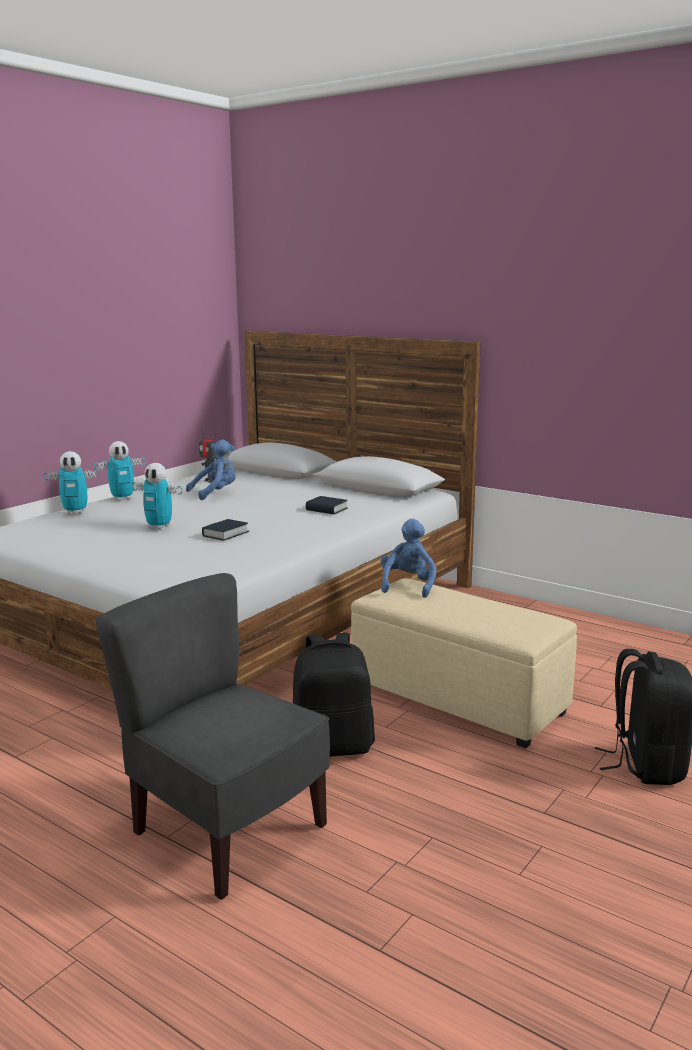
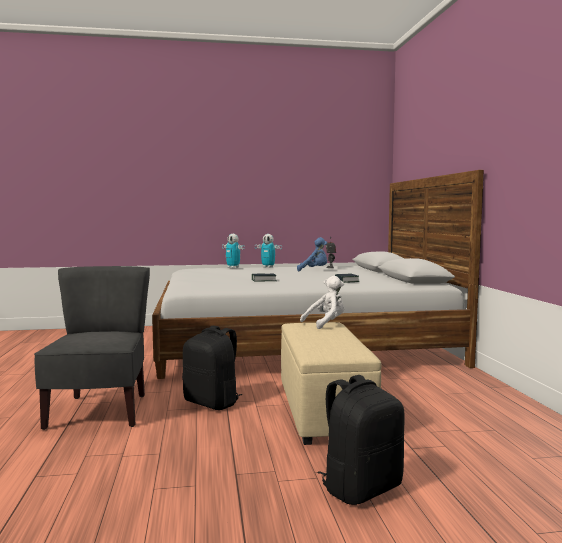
camera: 45 degrees right, 10 degrees down
(159, 527) = (246, 275): toy robot -> none
(408, 586) = (326, 323): blue plush toy -> white plush toy

